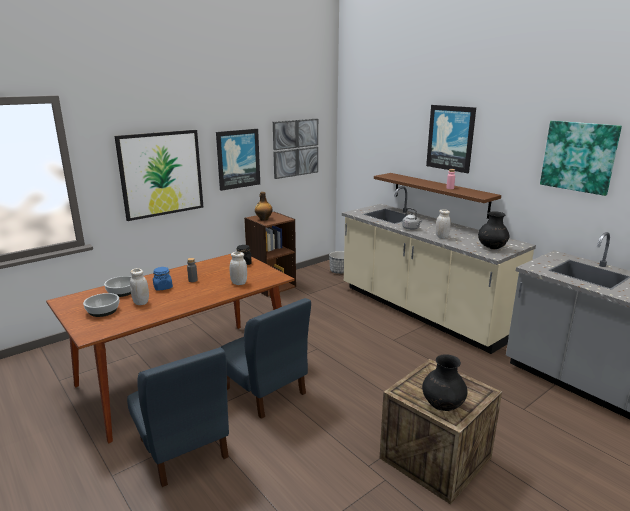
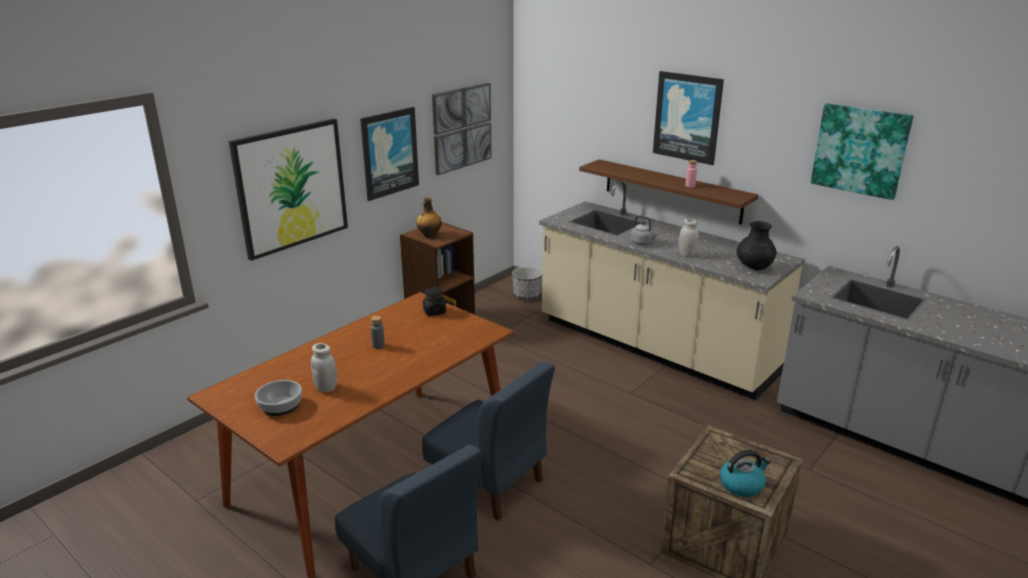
camera: 10 degrees left, 5 degrees up
(121, 292) = (288, 373): bowl -> none
(163, 287) = (343, 361): blue jar -> none
(239, 283) = (444, 345): white jar -> none
(442, 405) = (742, 485): black vase -> kettle

